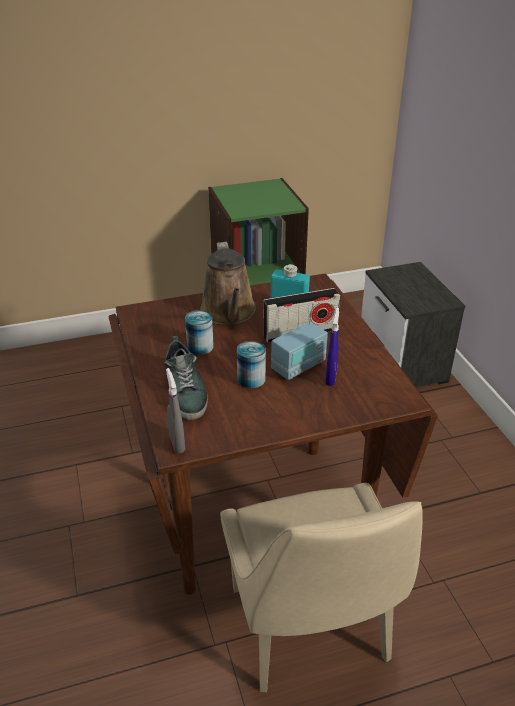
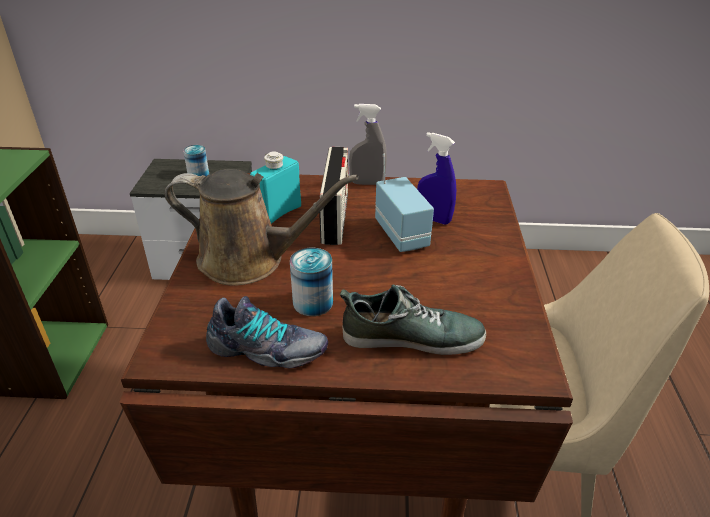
camera: 70 degrees left, 0 degrees up
(151, 342) = (267, 350): none -> shoe
(177, 443) = (524, 367): grey spray bottle -> grey spray bottle (367, 183)
(251, 379) = (410, 274): can -> can (198, 175)

